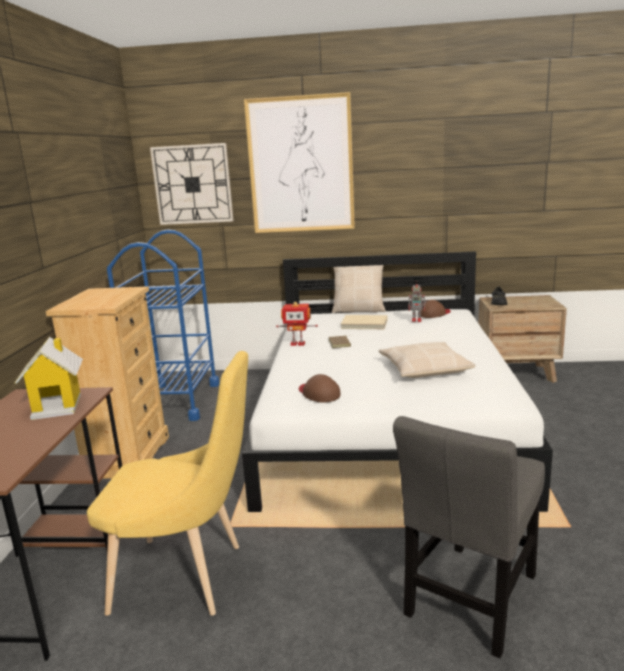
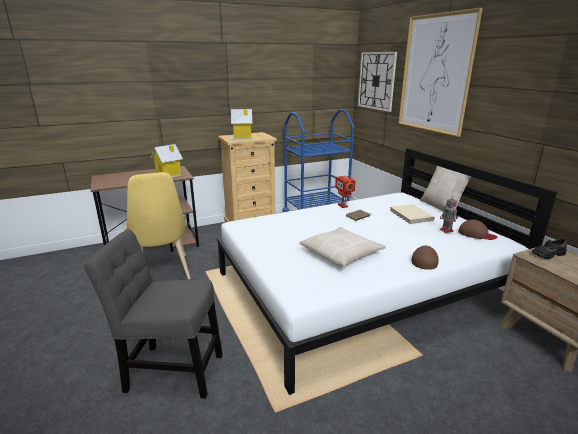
camera: 60 degrees right, 5 degrees up
(105, 300) = (242, 138): none -> toy house
(318, 393) = (266, 229): brown cap -> brown cap (424, 260)

